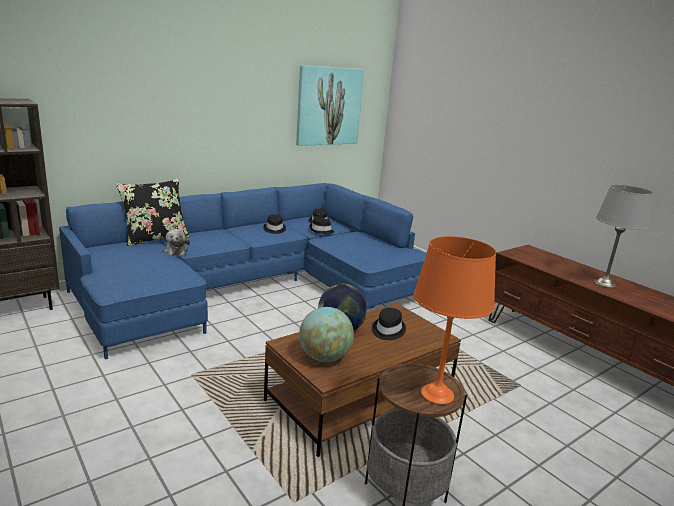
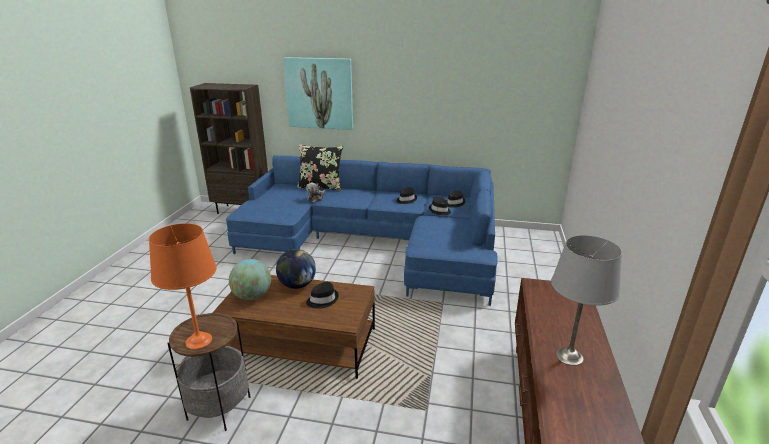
camera: 50 degrees right, 5 degrees up
(328, 106) = (499, 95): picture -> picture (319, 93)

